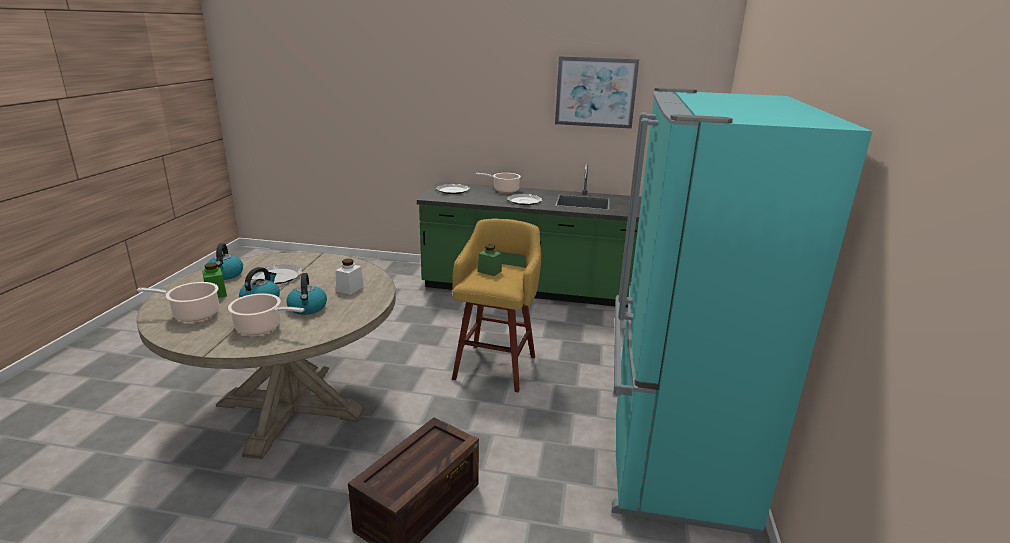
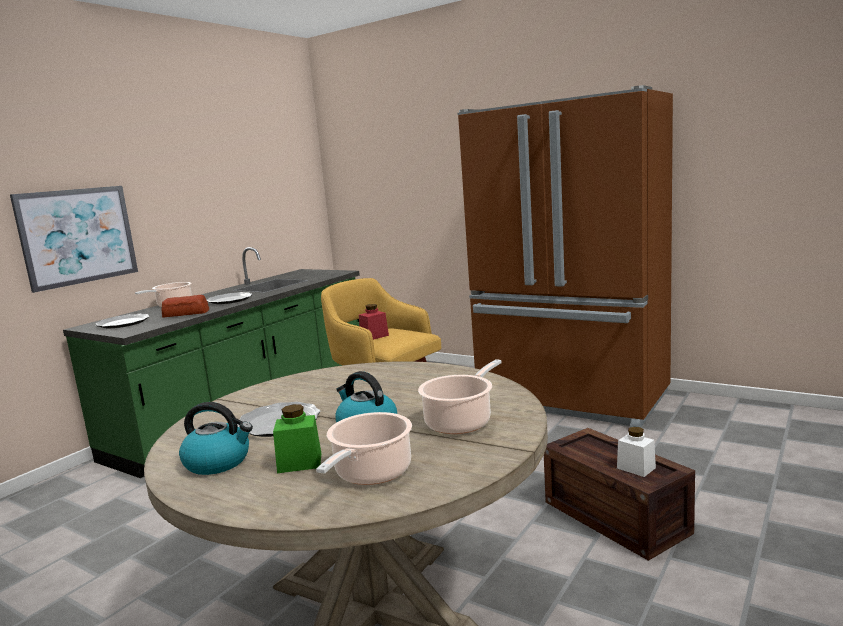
camera: 65 degrees left, 10 degrees down
(308, 308) = (419, 399): kettle -> none
(350, 288) = (377, 380): white jar -> white jar (636, 468)
(481, 199) = (186, 313): none -> bread
(489, 271) = (374, 336): green jar -> red jar
(595, 92) = (223, 169): picture -> picture (78, 236)
(671, 452) = (572, 399): turquoise fridge -> brown fridge

